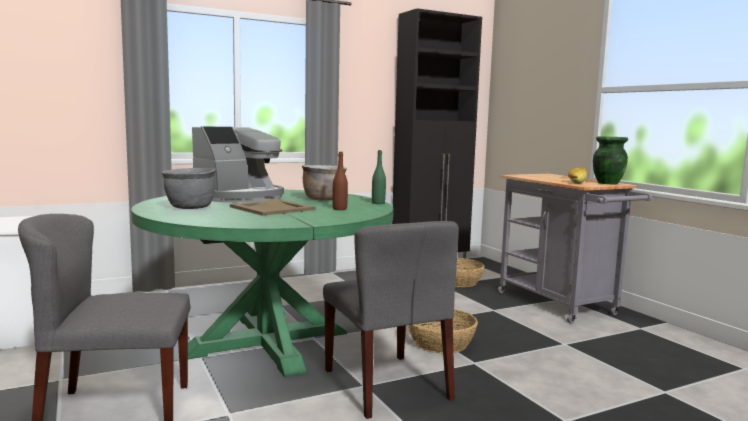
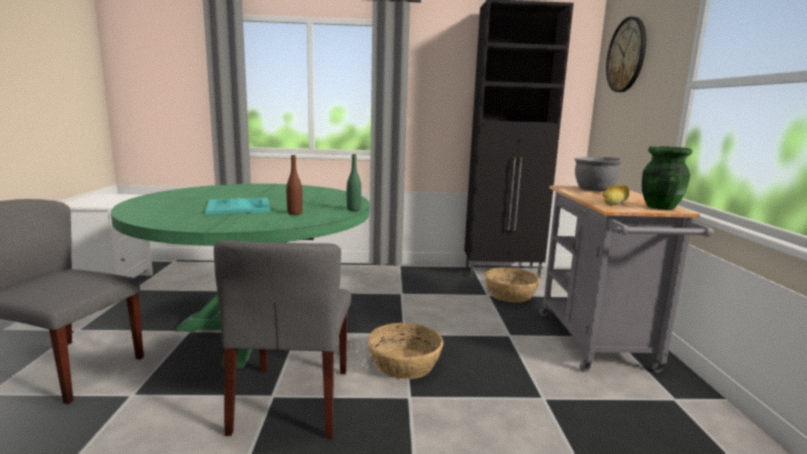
camera: 25 degrees right, 5 degrees up
(190, 208) = (176, 200): grey cooking pot -> grey cooking pot (594, 190)
(240, 197) = (251, 192): coffee machine -> none
(273, 208) = (239, 207): beige tray -> turquoise tray
(323, 199) = (316, 200): brown cooking pot -> none
(526, 63) = (626, 55): none -> wall clock

